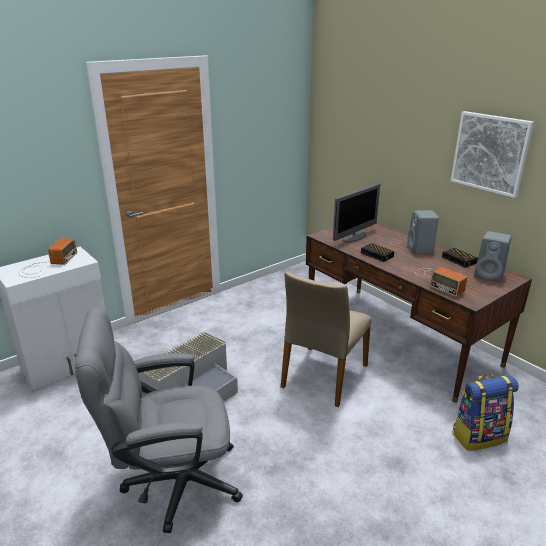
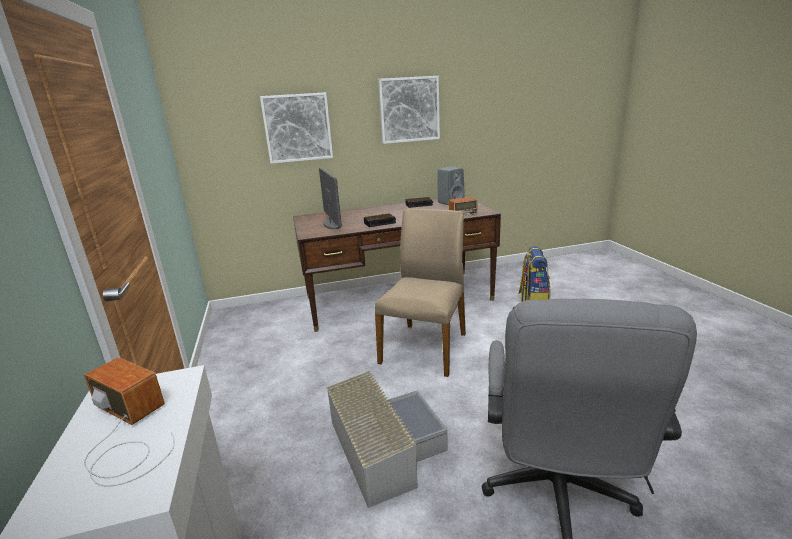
camera: 65 degrees left, 5 degrees down
(323, 376) = (425, 347): beige chair -> beige chair turned 120 degrees counterclockwise
(385, 141) = (297, 128): none -> picture
(420, 249) = (388, 210): grey speaker -> none

